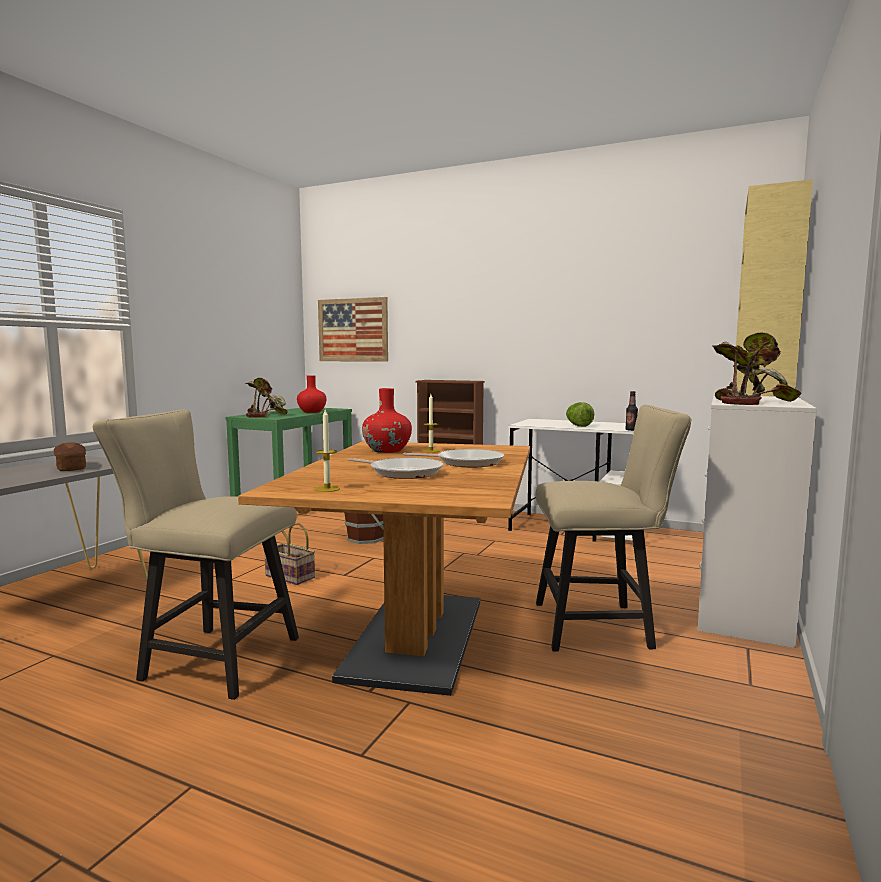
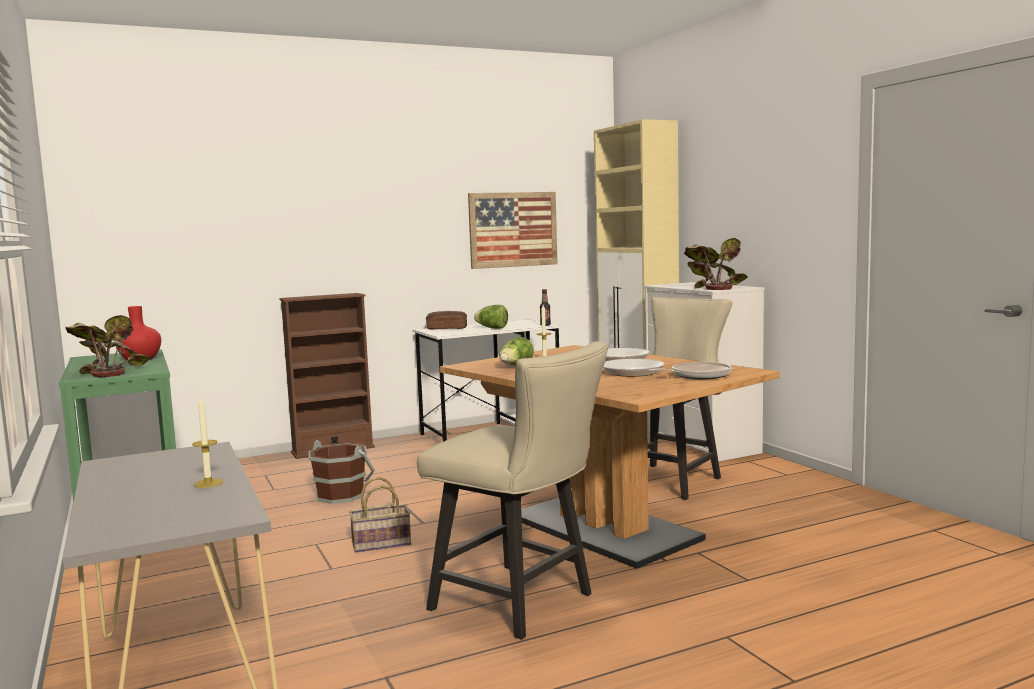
camera: 50 degrees left, 0 degrees up
(71, 467) = (177, 467): bread -> bread (447, 328)
(211, 658) = (521, 603): beige chair -> beige chair turned 105 degrees counterclockwise
(327, 489) = (657, 388): candle -> candle (208, 483)
(353, 330) = (151, 237): picture -> picture (513, 229)
(387, 450) = (515, 366): red vase -> lettuce
(420, 489) = (697, 376): none -> frying pan

